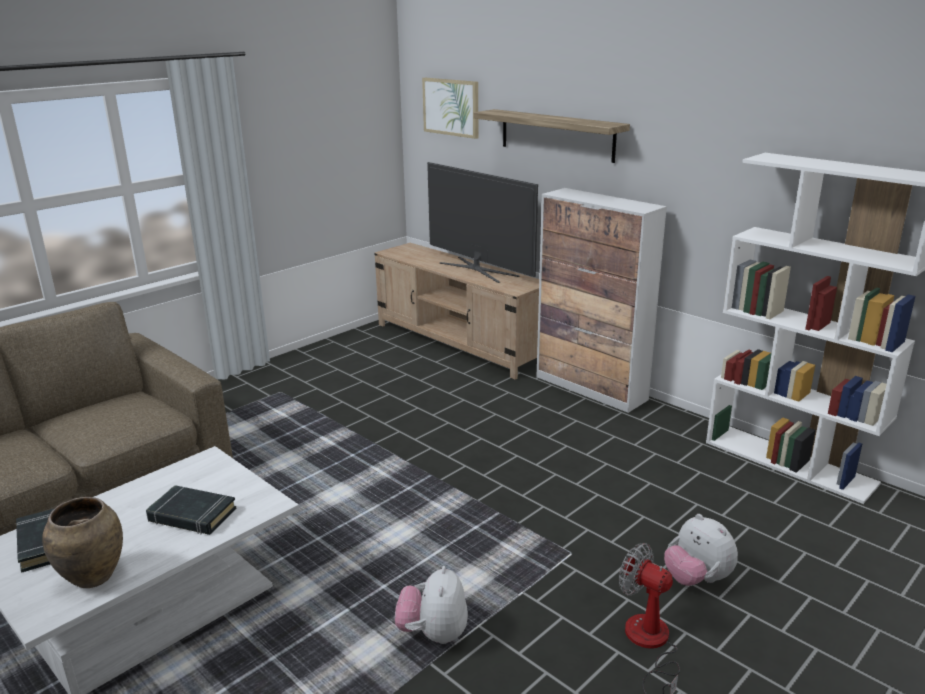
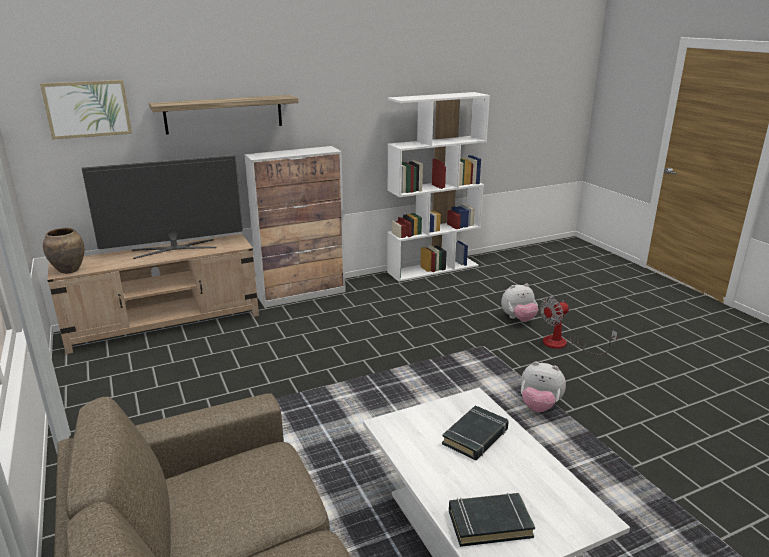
camera: 70 degrees left, 0 degrees up
(94, 577) = (550, 490): brown vase -> brown vase (69, 270)

